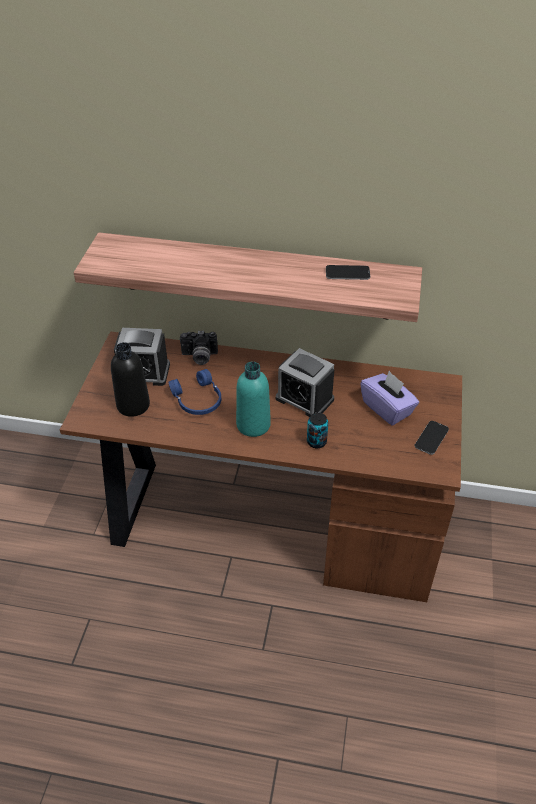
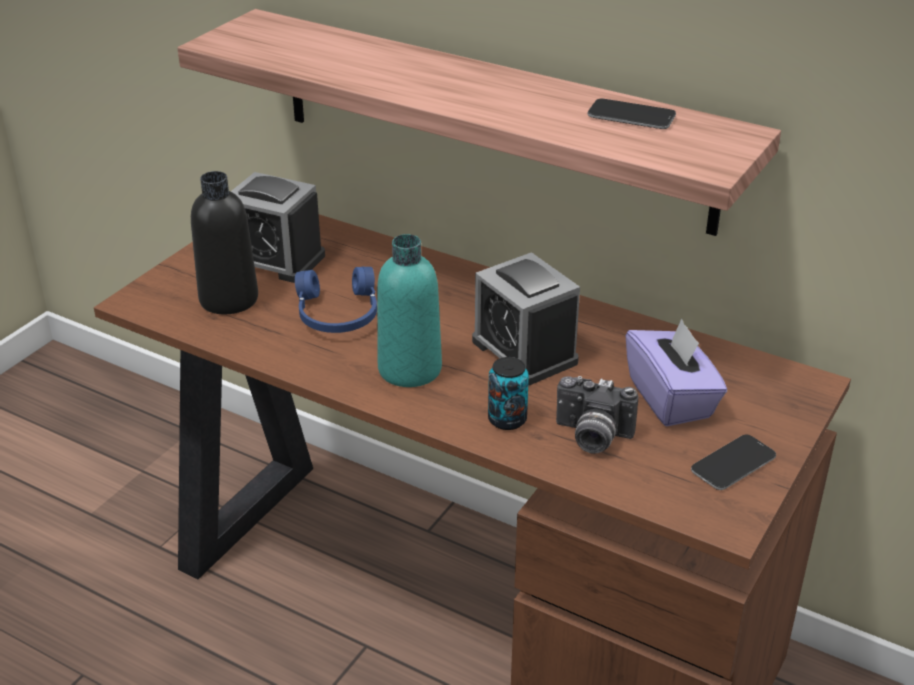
camera: 20 degrees right, 10 degrees down
(199, 357) = (379, 256): camera -> camera (591, 437)

